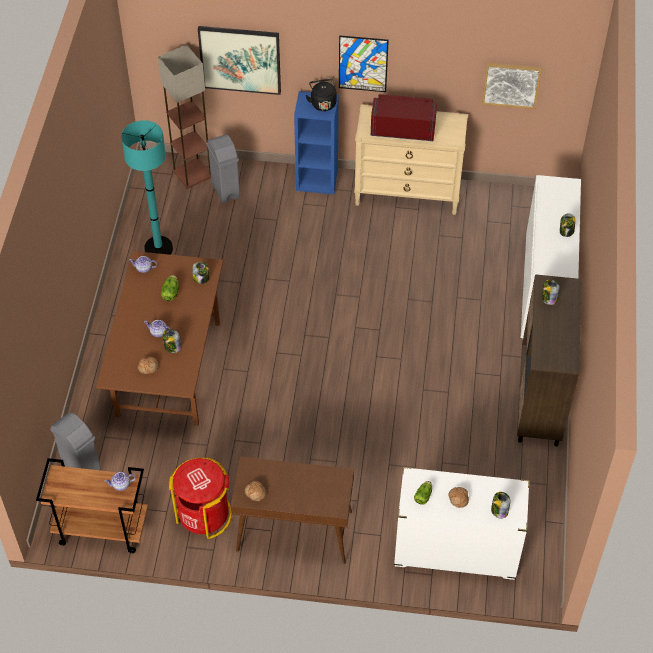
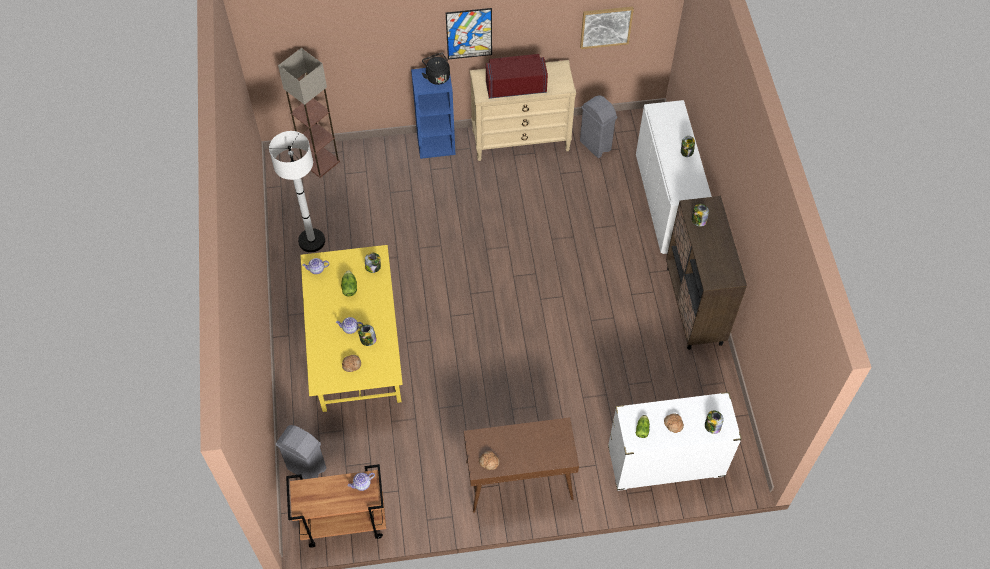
camera: 15 degrees left, 5 degrees up
(158, 248) = (311, 241): turquoise floor lamp -> white floor lamp
(169, 369) = (358, 355): brown dining table -> yellow dining table
(204, 514) = (433, 484): red trash can -> none
(225, 191) = (356, 172): grey trash can -> grey trash can (595, 146)
(240, 59) = (353, 51): picture -> none

